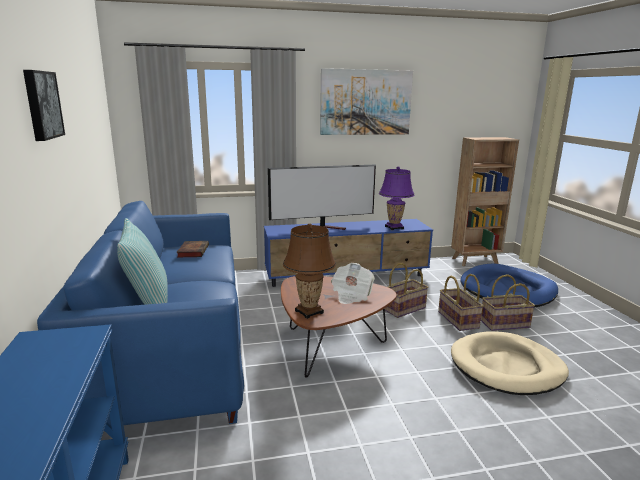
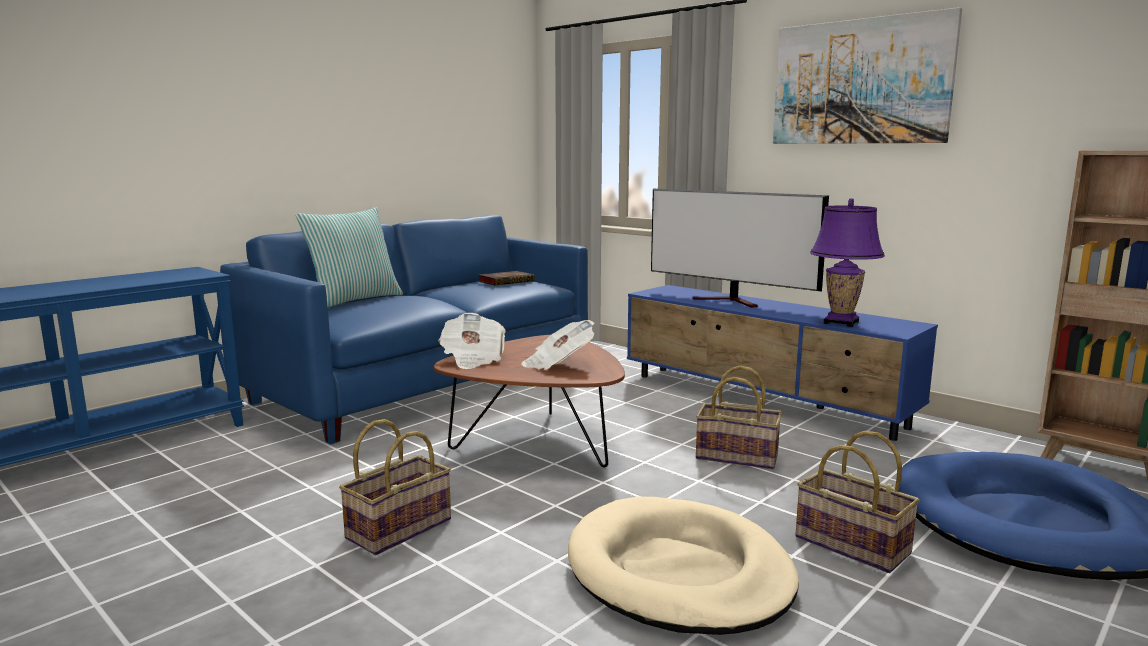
camera: 55 degrees right, 5 degrees down
(41, 105) = (330, 86): picture -> none
(309, 312) = (473, 359): brown table lamp -> newspaper
(457, 320) = (780, 501): basket -> basket (398, 528)

